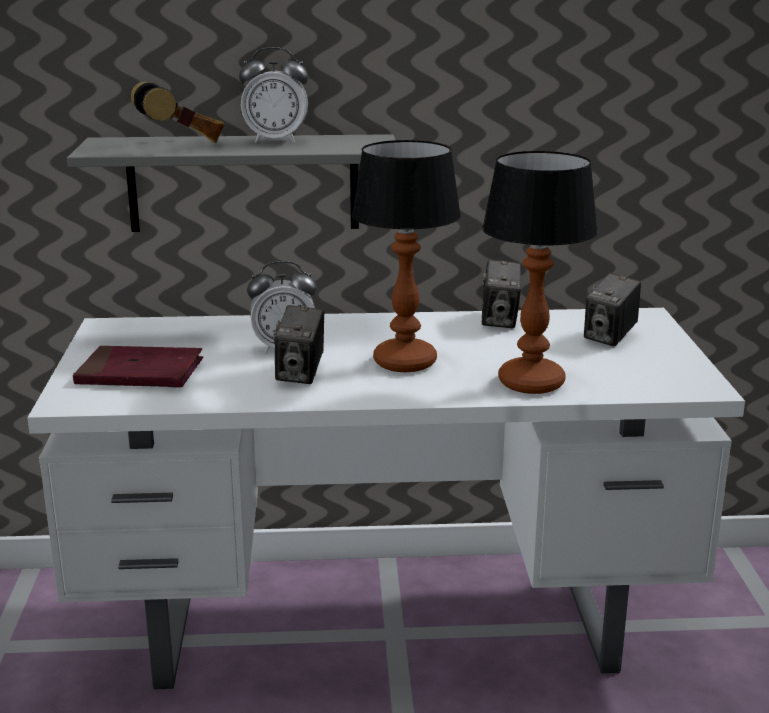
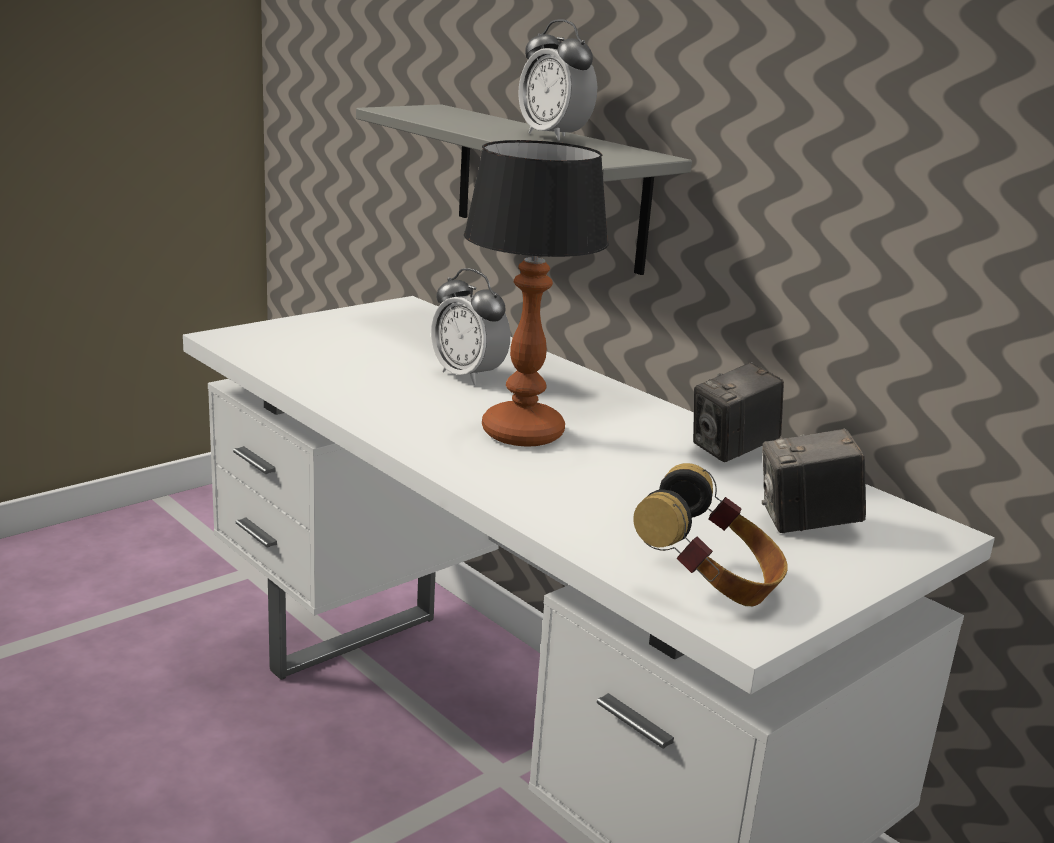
camera: 50 degrees right, 0 degrees up
(140, 373) = (322, 342): red book -> none
(183, 145) = (468, 121): headphones -> headphones (709, 585)
(300, 374) = (415, 398): camera -> none
(529, 383) = (571, 508): table lamp -> none

